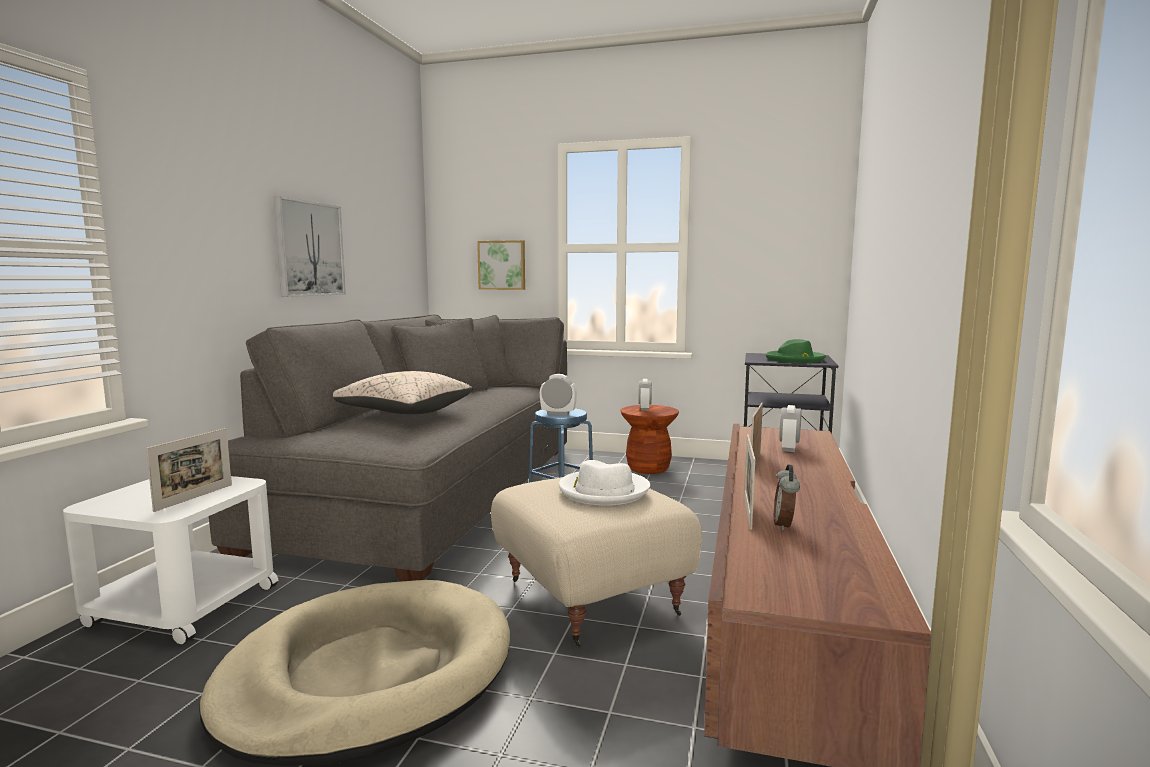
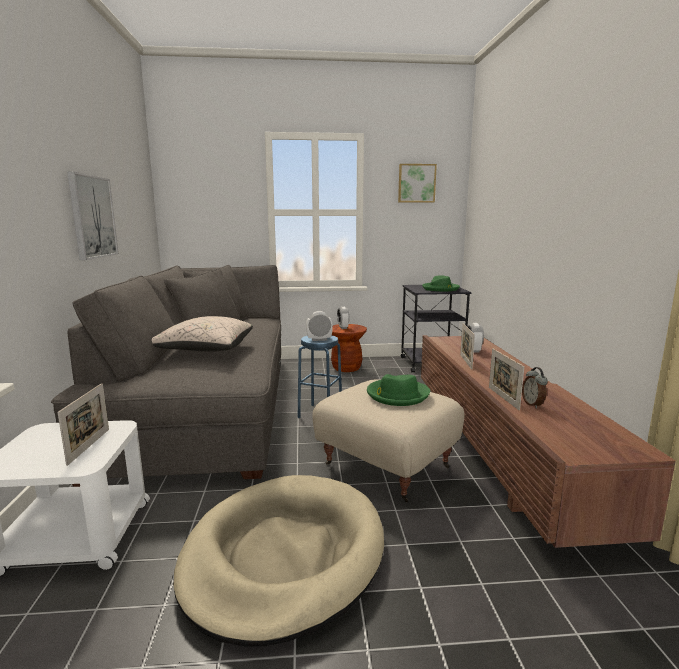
camera: 20 degrees left, 5 degrees up
(502, 265) = (222, 225): picture -> picture (416, 183)
(603, 491) = (397, 395): white hat -> green hat

